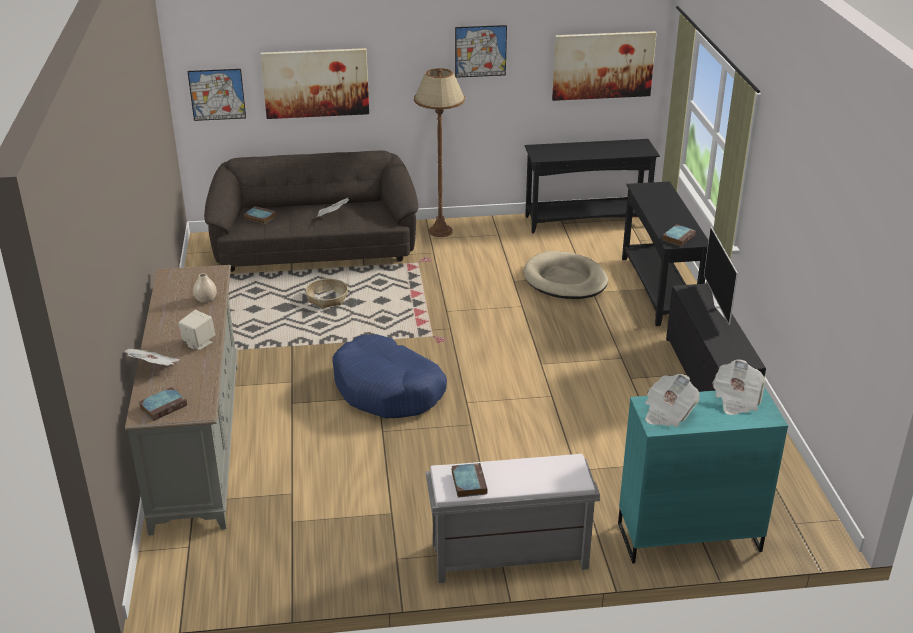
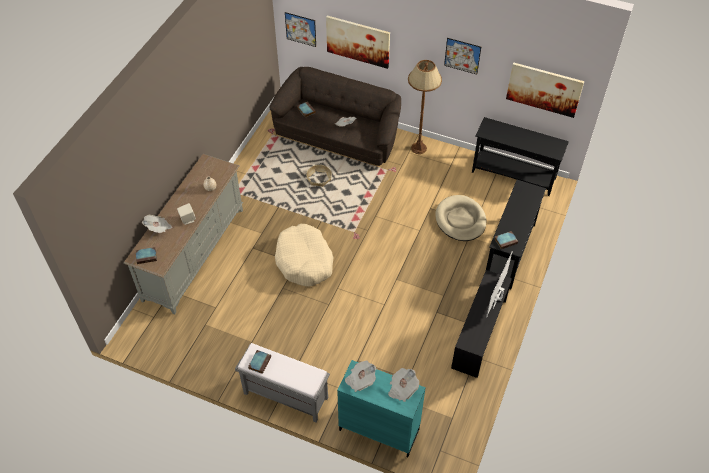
camera: 30 degrees right, 20 degrees up
(388, 390) = (304, 261): blue dog bed -> beige dog bed

